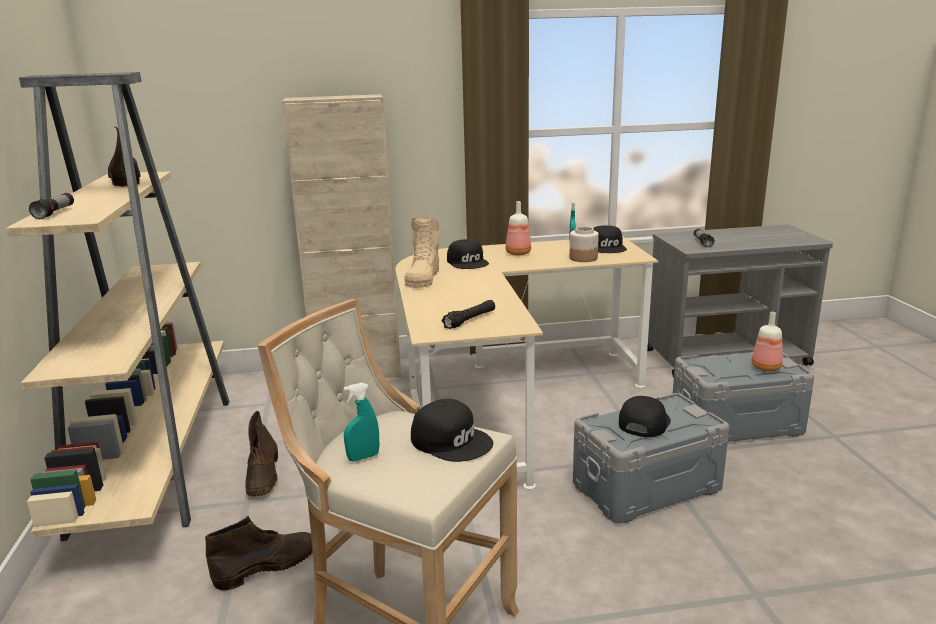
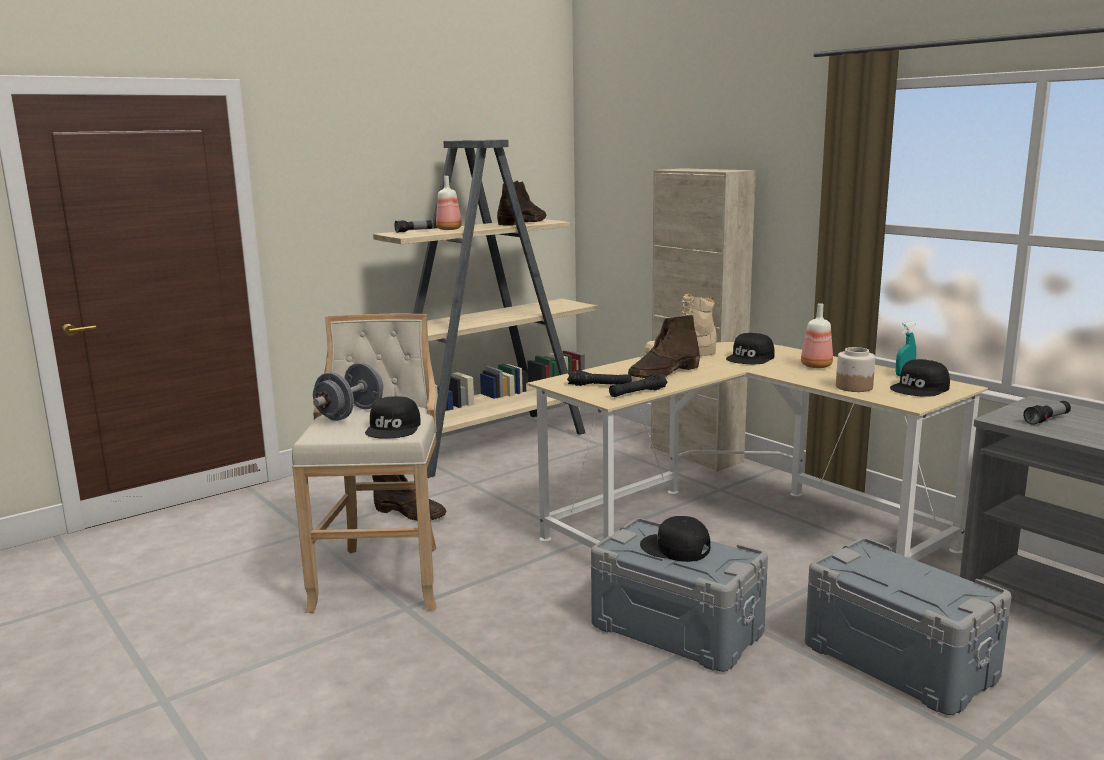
camera: 60 degrees right, 5 degrees down
(263, 476) = (505, 477): brown boot -> brown boot (664, 373)
(363, 457) = (350, 414): turquoise spray bottle -> grey dumbbell
(511, 313) = (637, 393): none -> black flashlight
(643, 422) = (675, 548): black cap -> black cap turned 150 degrees counterclockwise
(765, 367) = (932, 593): bottle -> bottle (450, 229)

